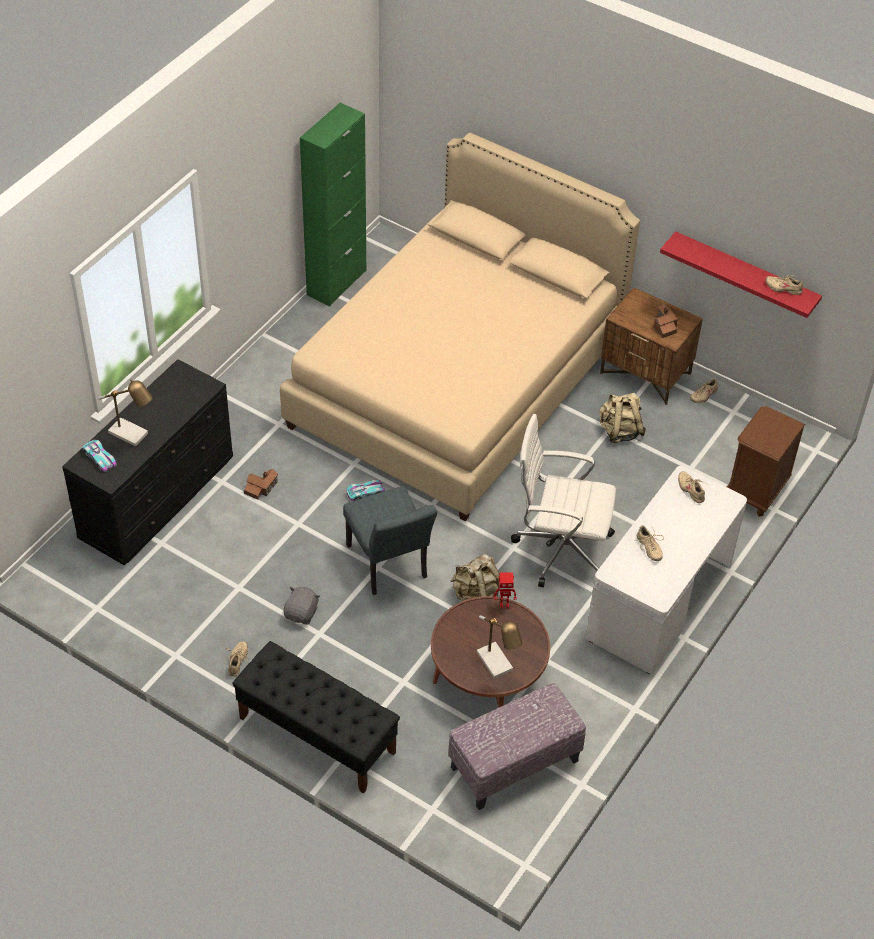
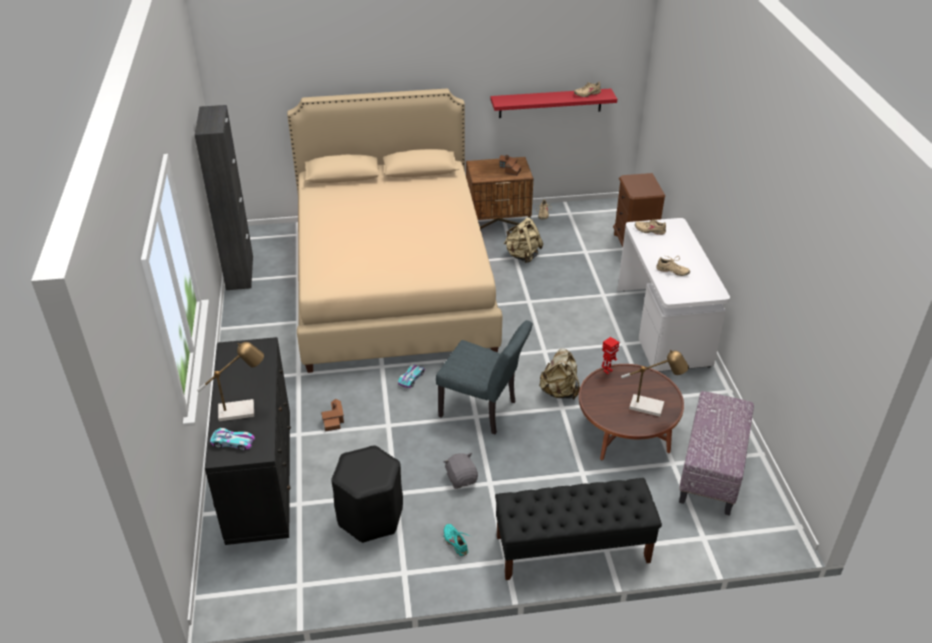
camera: 40 degrees left, 10 degrees down
(199, 593) = (370, 517): none -> black stool
(238, 661) = (456, 542): beige shoe -> turquoise shoe
(336, 282) = (240, 273): green cabinet -> black cabinet
(560, 548) = (572, 334): white office chair -> none

